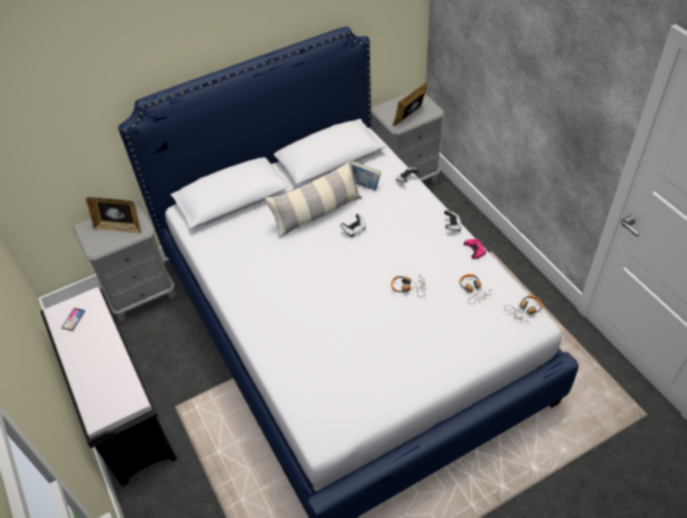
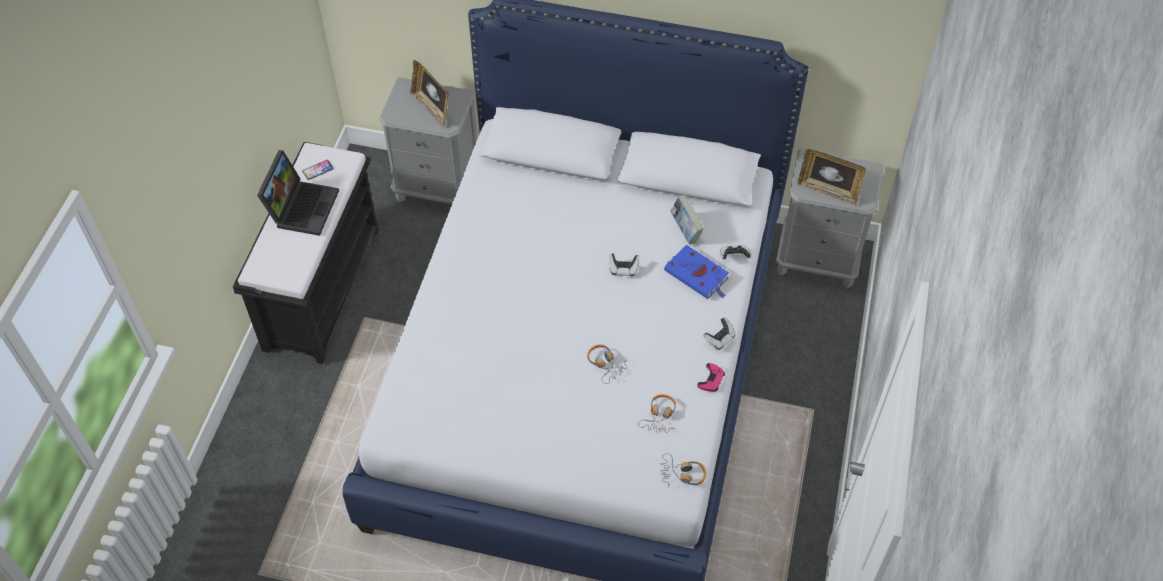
camera: 40 degrees right, 5 degrees up
(87, 350) = (302, 206): none -> laptop
(317, 214) = (608, 227): pillow -> none
(399, 203) = (698, 275): none -> blue book
(410, 117) = (828, 191): picture frame -> picture frame turned 150 degrees counterclockwise

